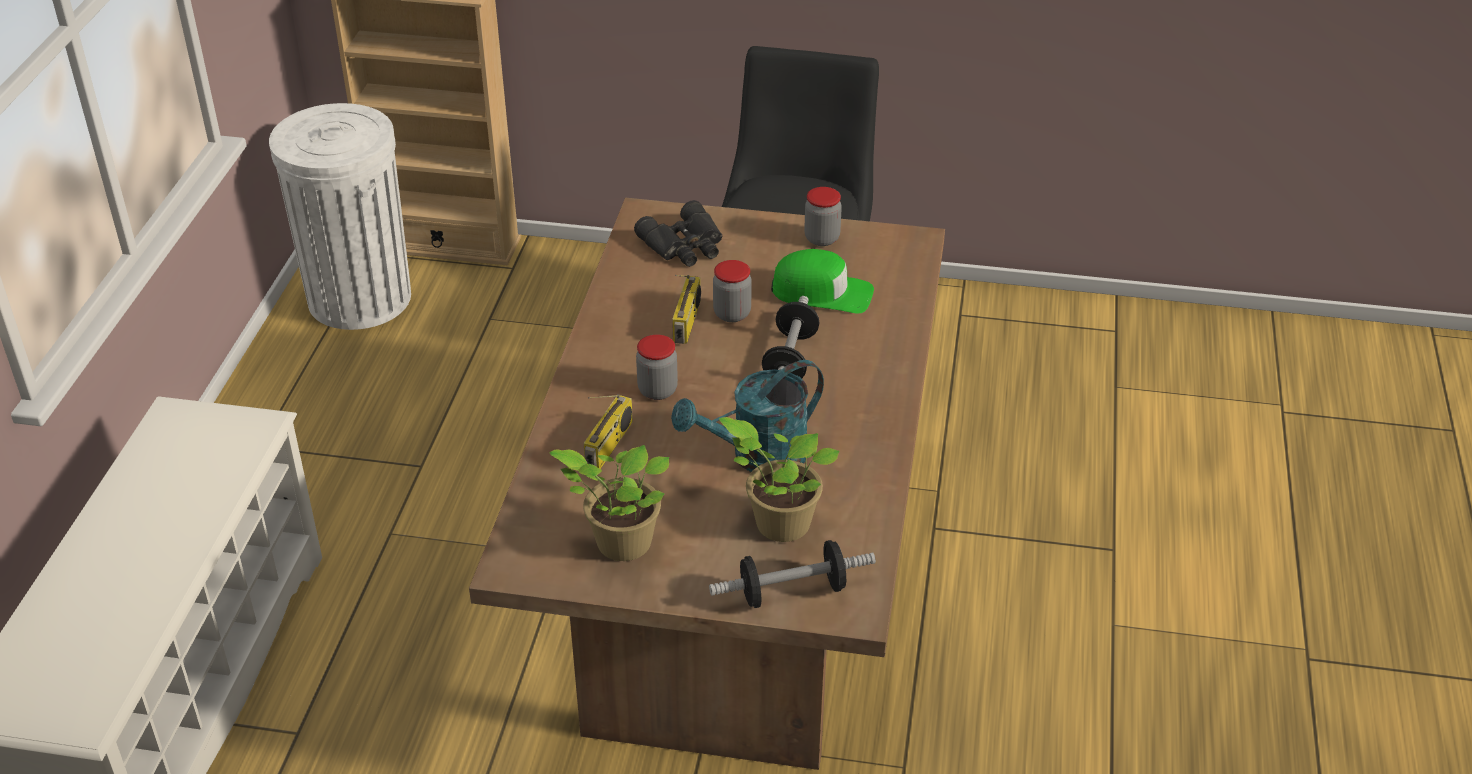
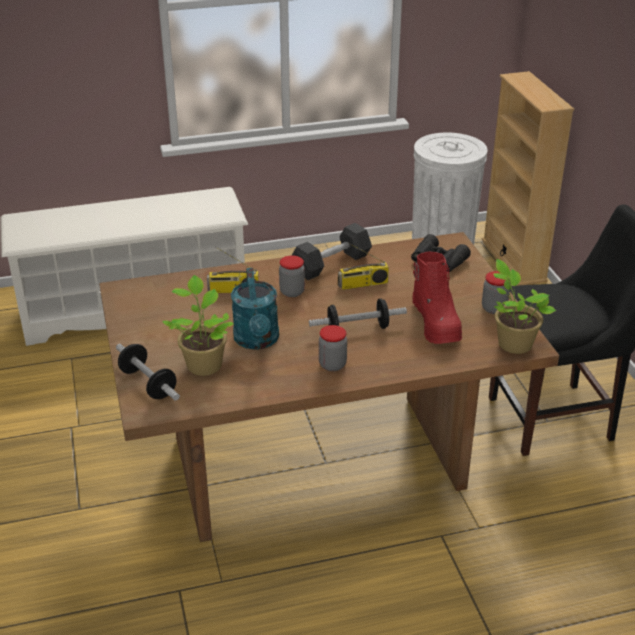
camera: 65 degrees right, 5 degrees down
(613, 333) = (331, 264): none -> grey dumbbell
(619, 543) = (155, 316): potted plant -> potted plant (512, 343)
(732, 313) = (384, 297): jar -> jar (332, 365)
(757, 457) = (257, 341): turquoise watering can -> turquoise watering can turned 135 degrees counterclockwise
(822, 292) = (436, 323): green cap -> red boot

